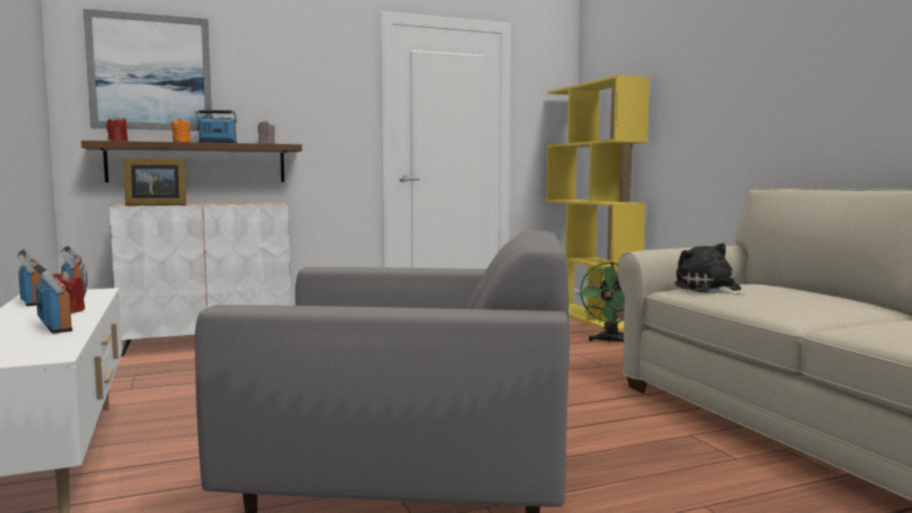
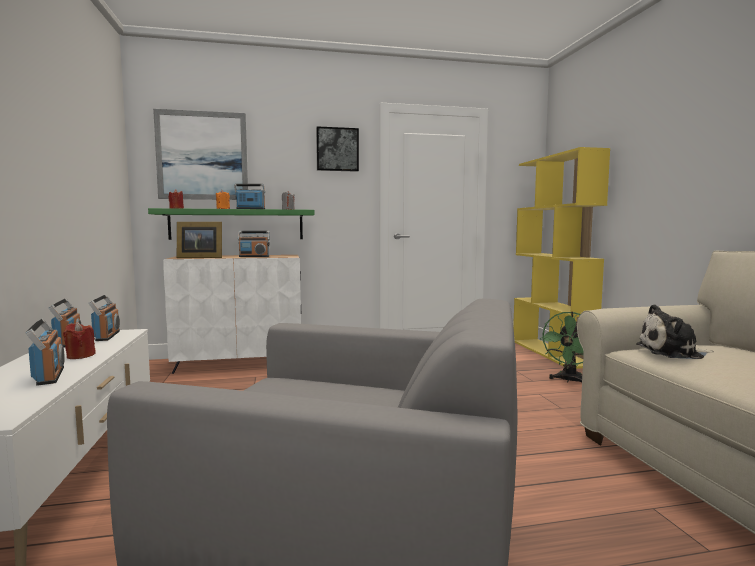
camera: 10 degrees right, 0 degrees up
(197, 163) = (237, 224): brown shelf -> green shelf
(226, 203) = (254, 256): none -> radio
(327, 69) = (337, 149): none -> picture
(709, 289) = (673, 352): plush toy -> plush toy turned 75 degrees counterclockwise

